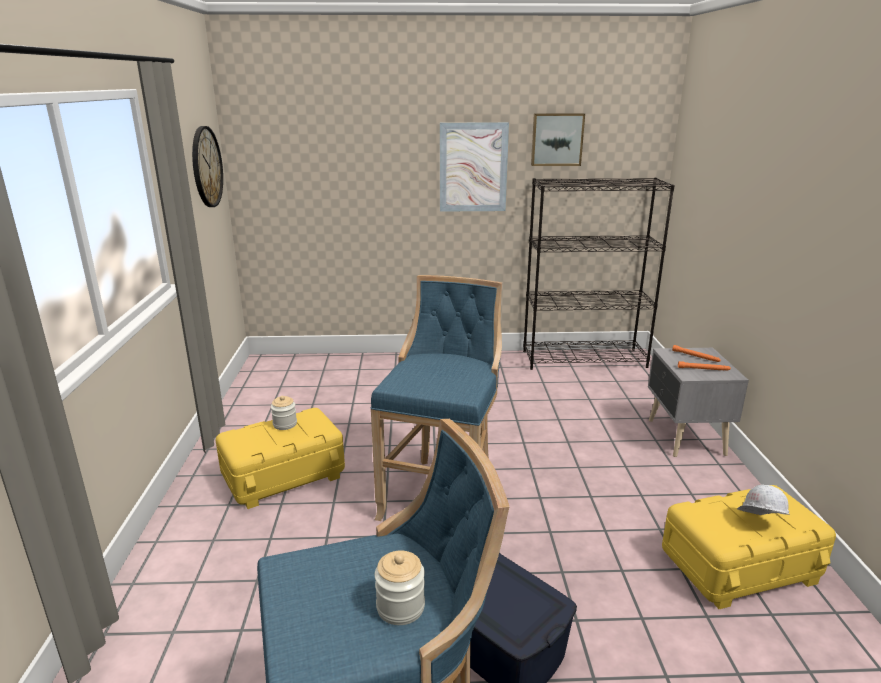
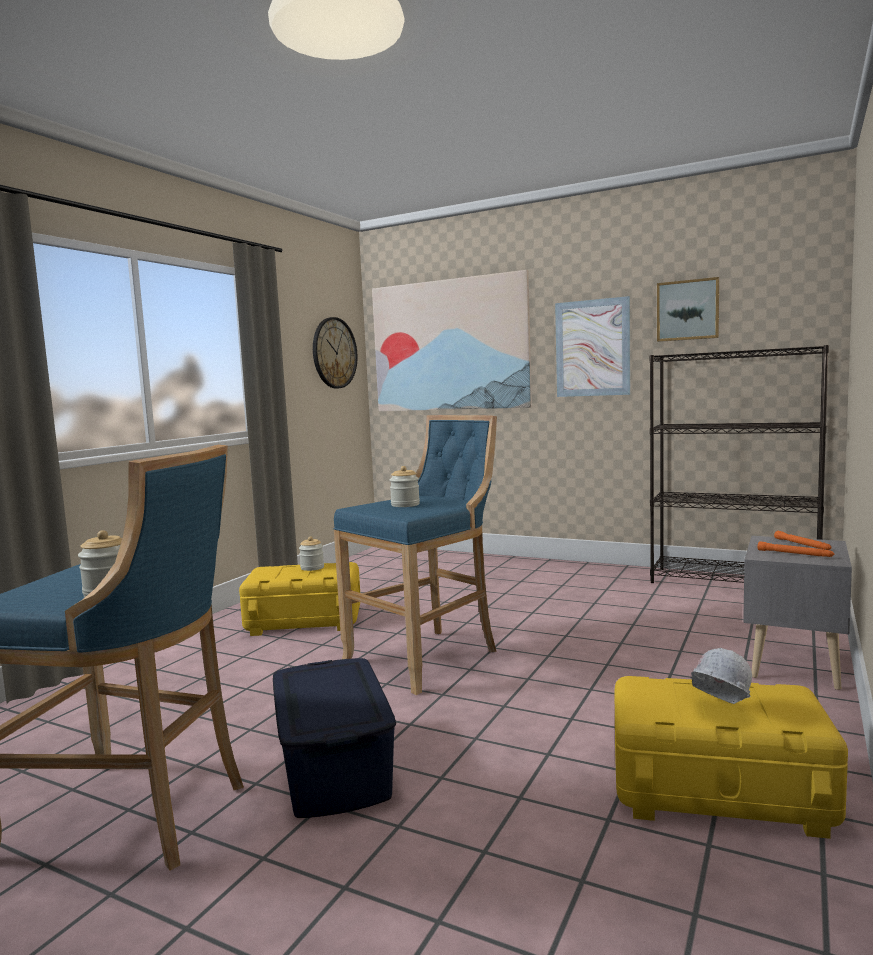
camera: 30 degrees right, 15 degrees down
(327, 156) = (450, 345): none -> picture
(432, 374) = (405, 505): none -> jar

